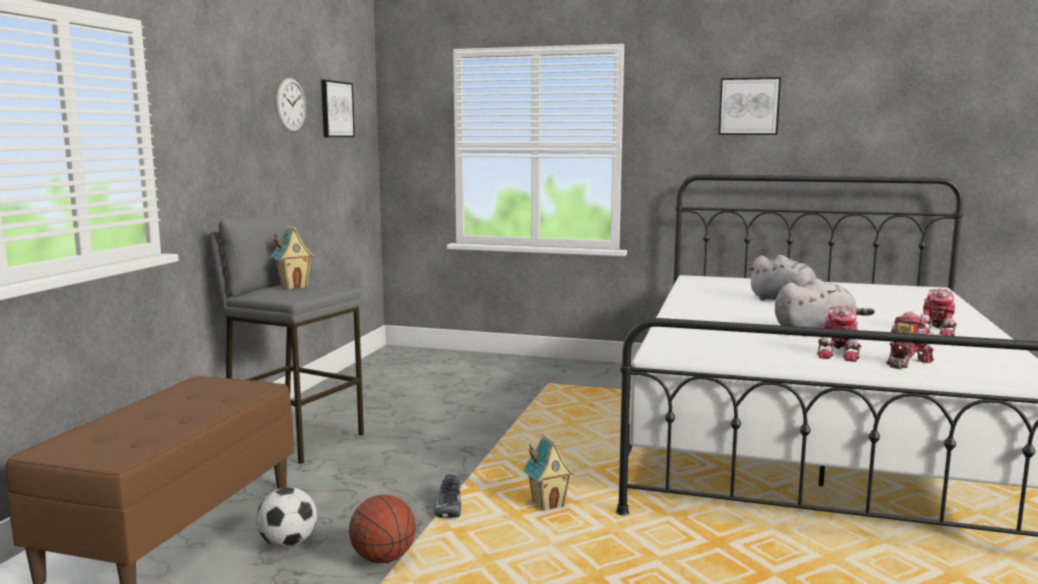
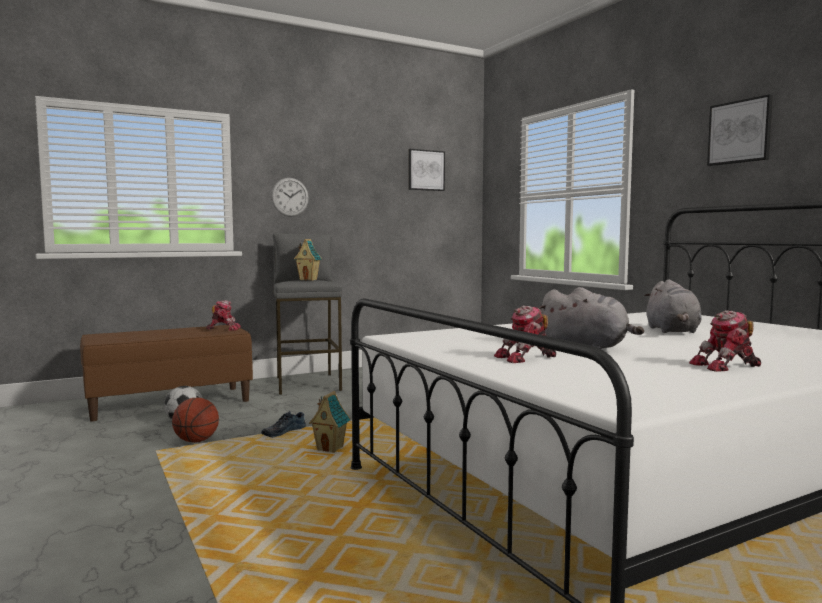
camera: 45 degrees right, 5 degrees down
(291, 105) = (371, 166): wall clock -> wall clock (290, 197)
(905, 362) = (558, 371): toy robot -> toy robot (224, 329)

